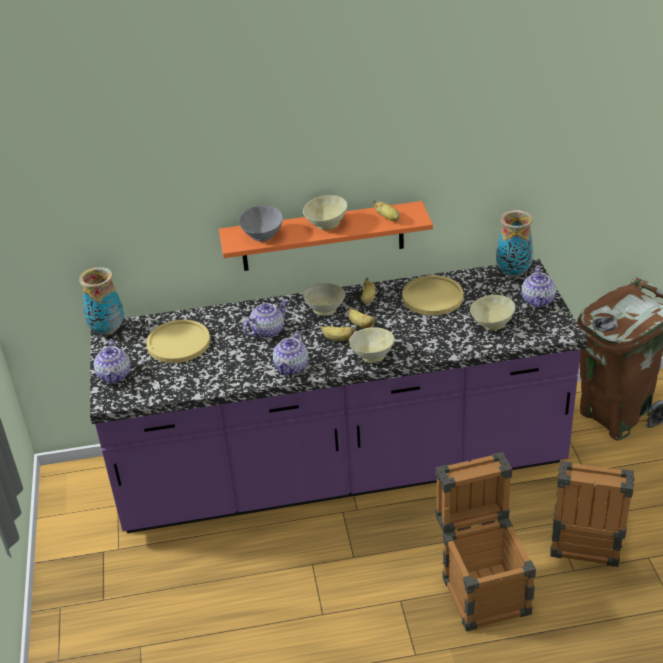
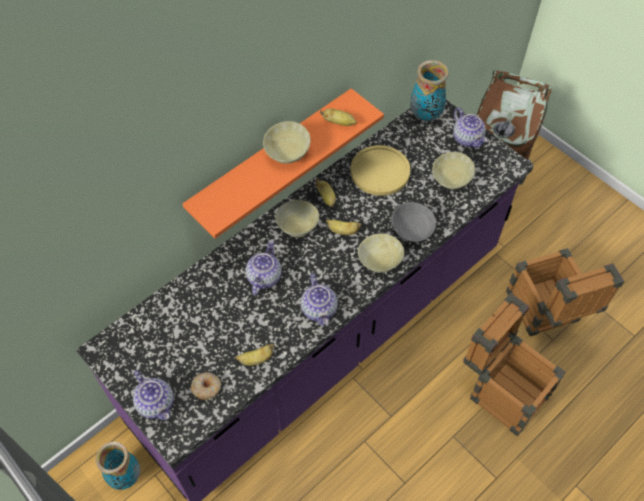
camera: 35 degrees left, 20 degrees up
(107, 330) = (102, 351): vase -> vase (125, 476)
(159, 381) = (206, 387): none -> donut
(178, 343) = (189, 332): yellow plate -> none
(262, 236) = (236, 196): grey bowl -> grey bowl (411, 232)
(337, 339) = (335, 257): banana -> banana (256, 359)

